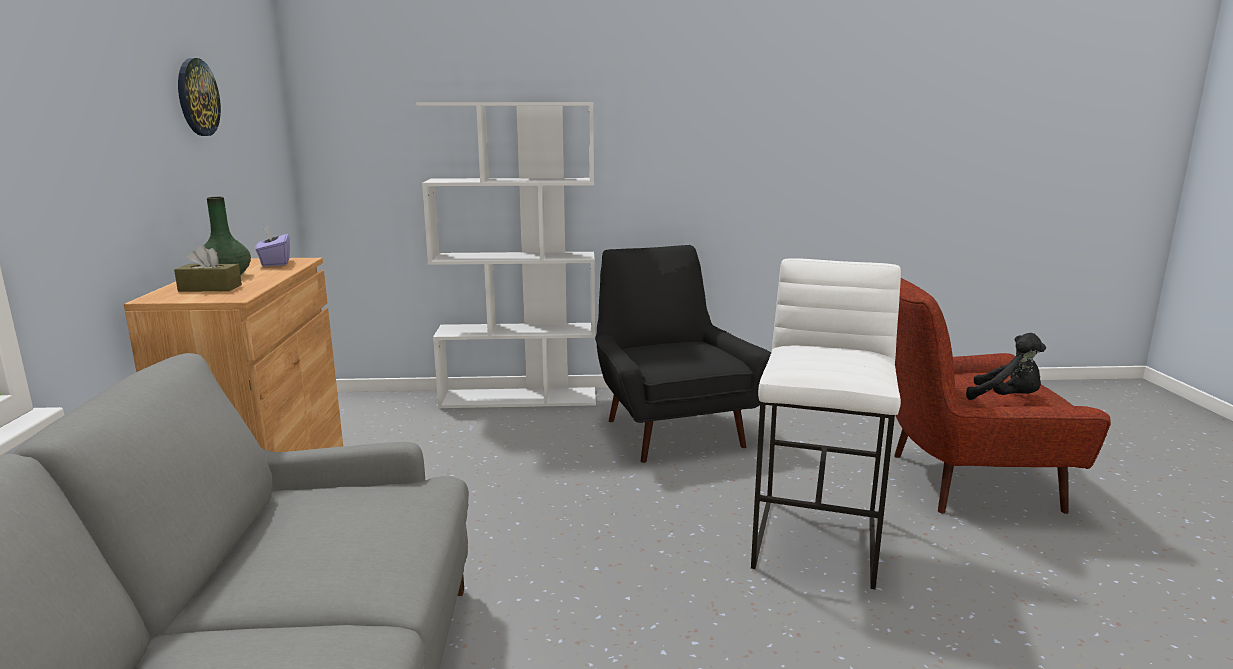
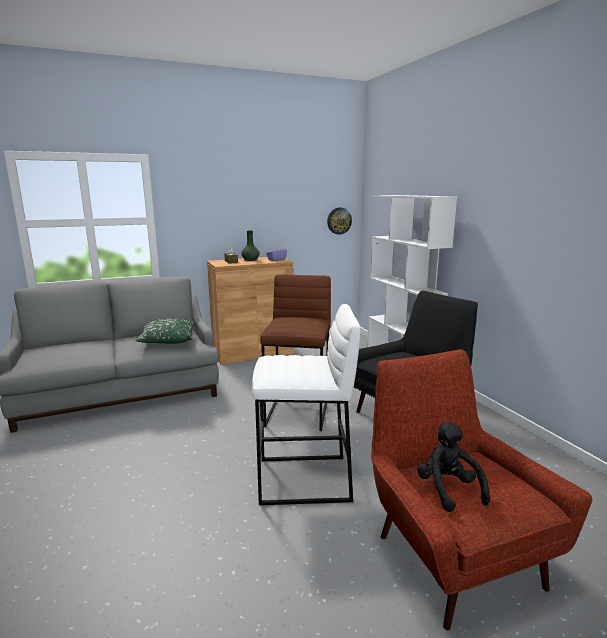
camera: 70 degrees right, 0 degrees up
(197, 97) = (276, 193): wall clock -> wall clock (339, 221)
(369, 517) = (168, 341): none -> green pillow
(607, 507) = (298, 412): none -> brown stool
(1006, 399) = (448, 489): black plush toy -> black plush toy turned 150 degrees clockwise

